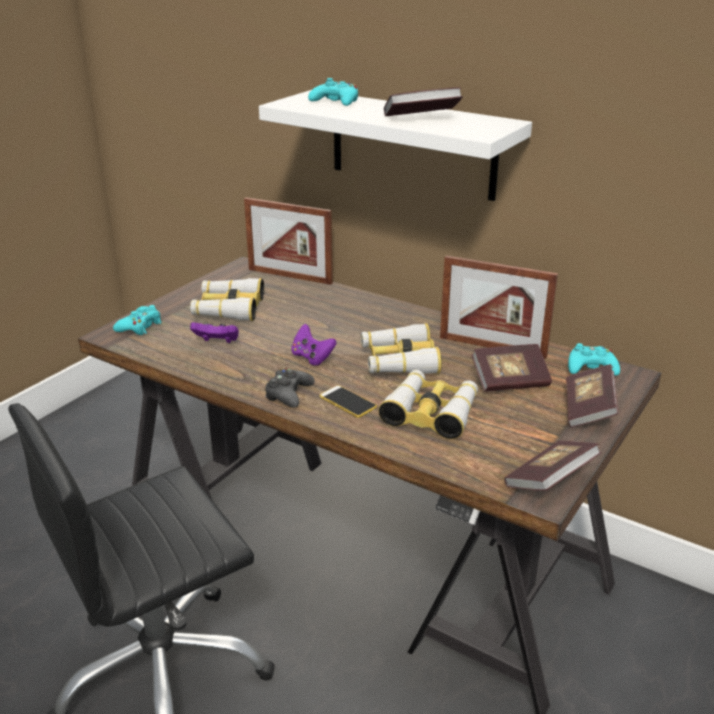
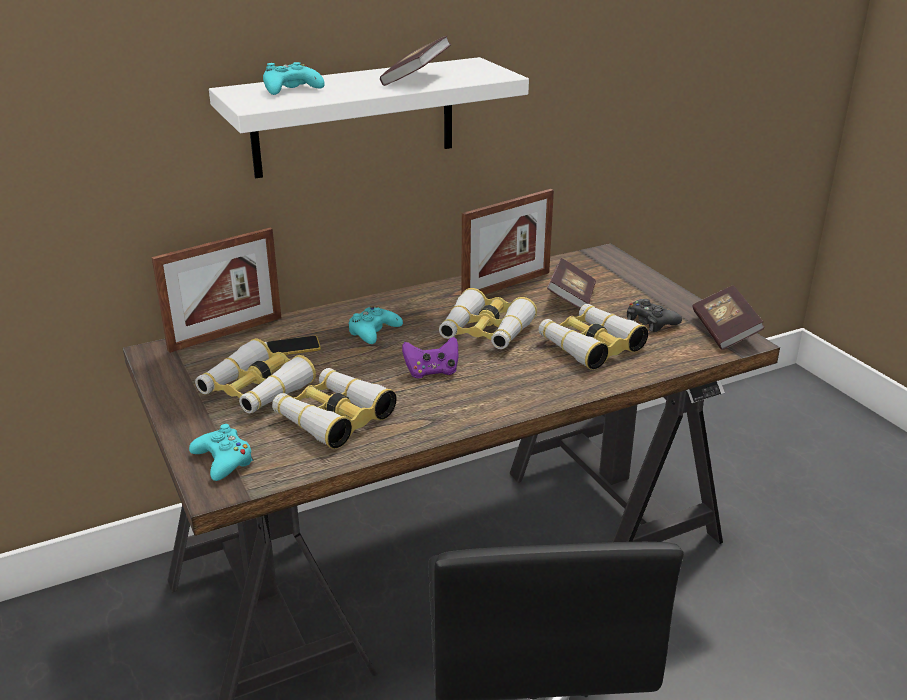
camera: 60 degrees left, 0 degrees up
(217, 343) = (333, 417): purple game controller -> binoculars
(288, 394) = (492, 403): black game controller -> black game controller (650, 322)
(347, 402) = (536, 377): phone -> phone (290, 347)
(588, 409) = (640, 285): book -> none
(591, 368) = (581, 262): turquoise game controller -> turquoise game controller (373, 332)

